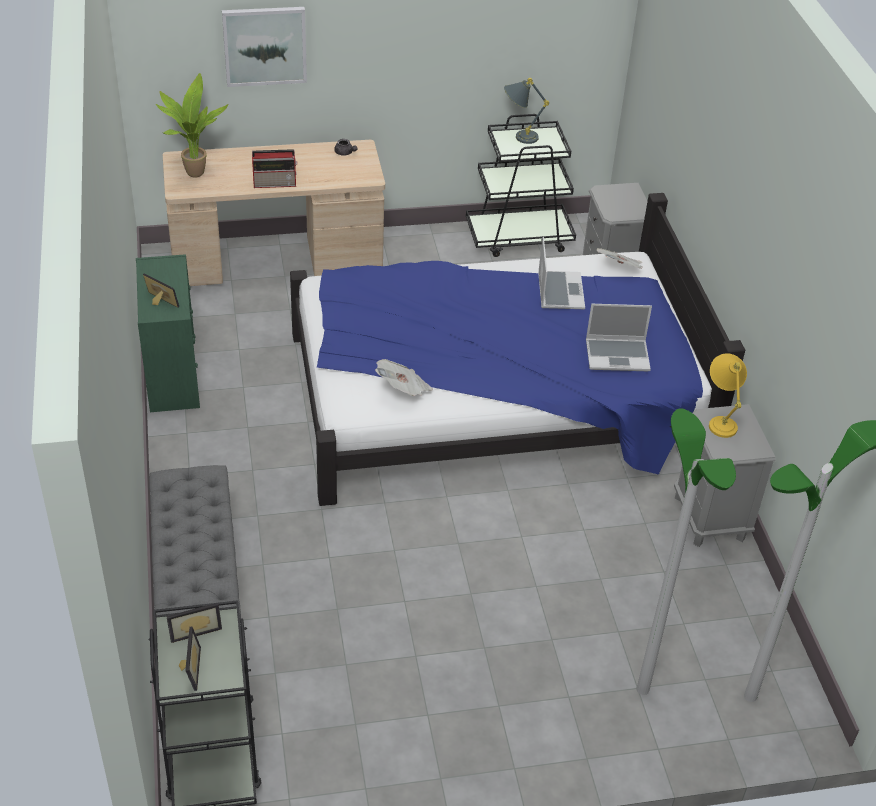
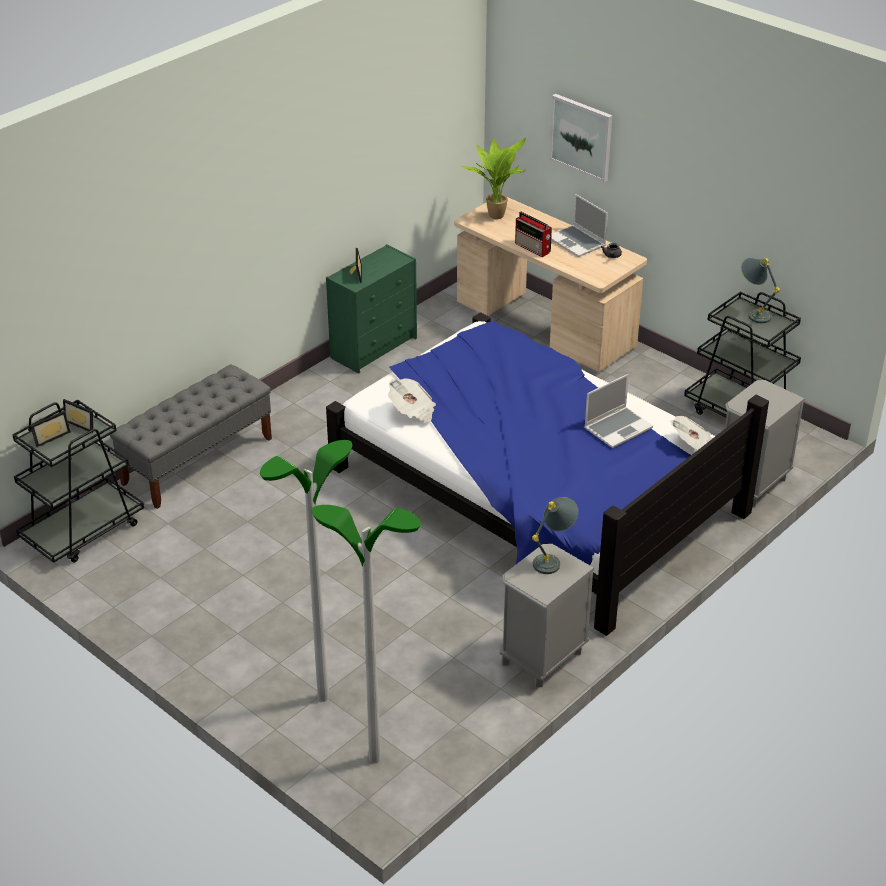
camera: 55 degrees right, 5 degrees down
(618, 355) = (578, 486): laptop -> laptop (577, 242)
(720, 420) = (553, 560): yellow table lamp -> grey table lamp

